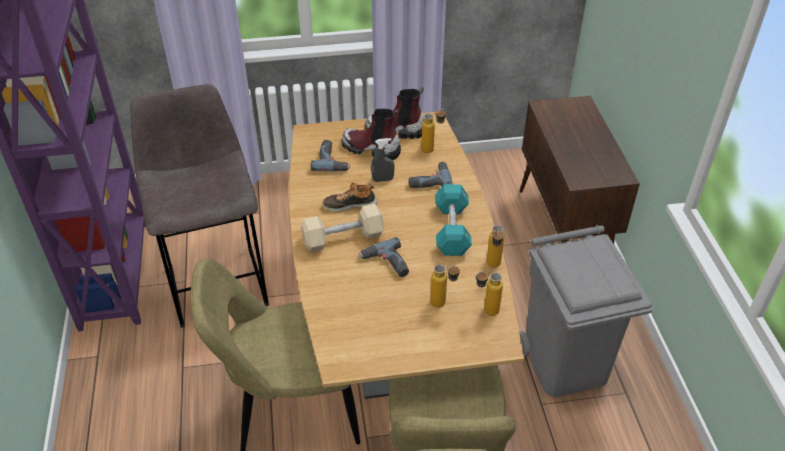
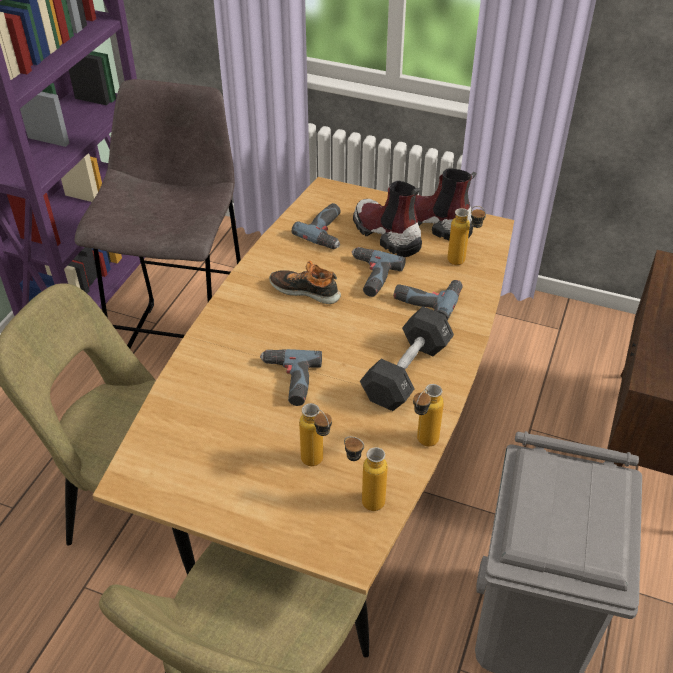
camera: 30 degrees right, 0 degrees up
(343, 238) = (264, 327): beige dumbbell -> none
(383, 179) = (369, 276): grey spray bottle -> power drill
(451, 229) = (406, 372): turquoise dumbbell -> black dumbbell

